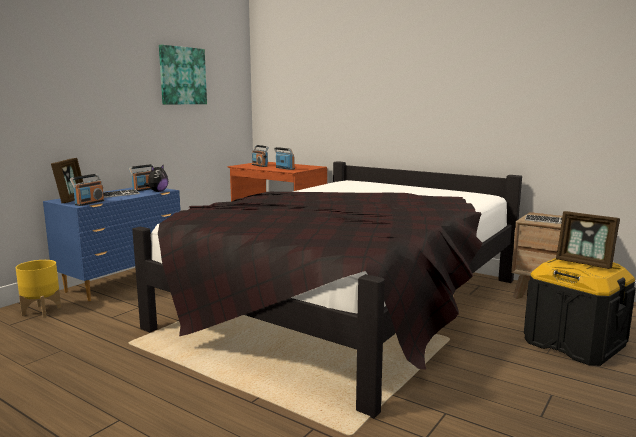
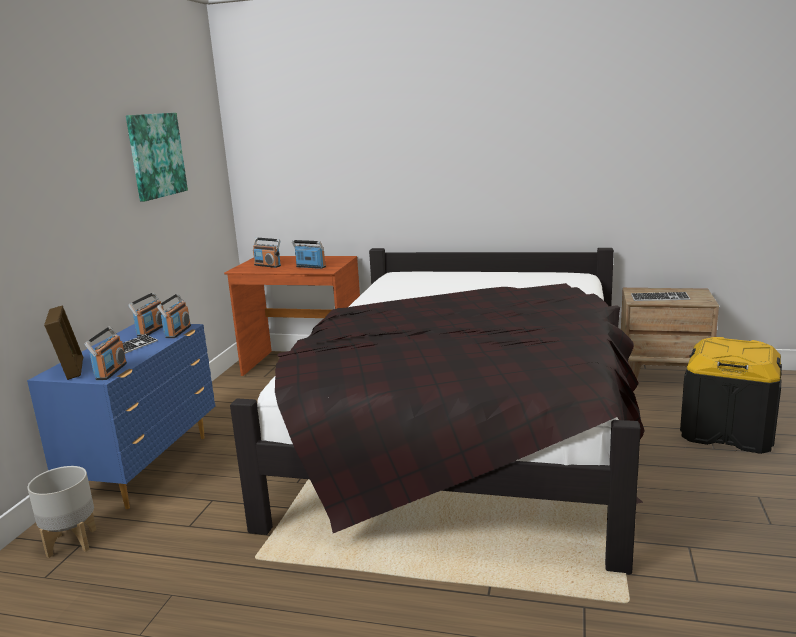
camera: 20 degrees left, 5 degrees up
(42, 311) = (72, 542): yellow planter -> grey planter
(158, 191) = (177, 332): plush toy -> radio
(584, 263) = (734, 347): picture frame -> none

